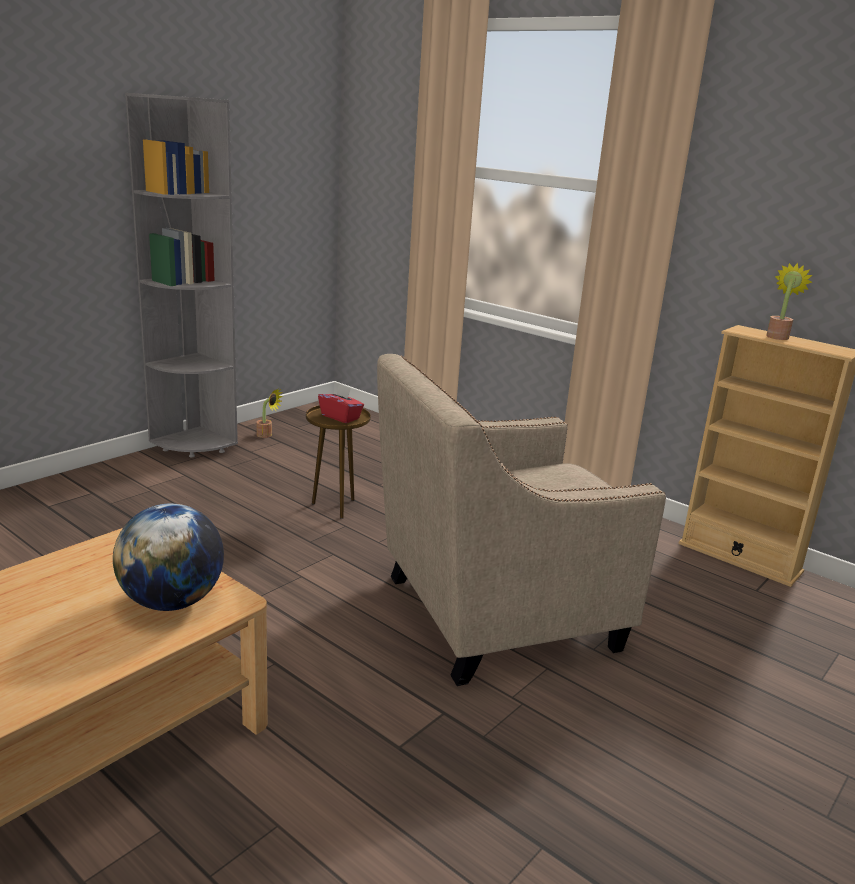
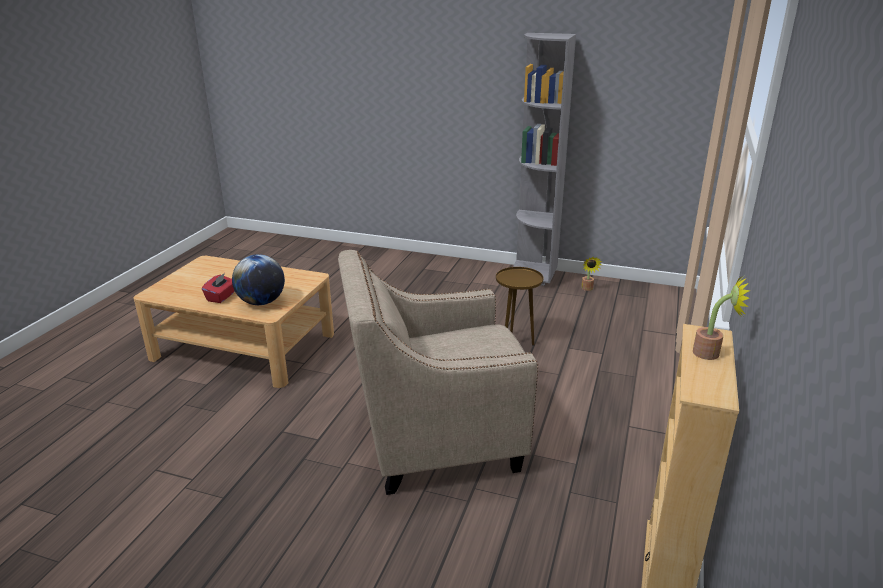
camera: 70 degrees right, 5 degrees up
(341, 417) = (520, 279): red tissue box -> red tissue box (221, 297)
(497, 613) = (436, 437): beige armchair -> beige armchair turned 60 degrees counterclockwise

